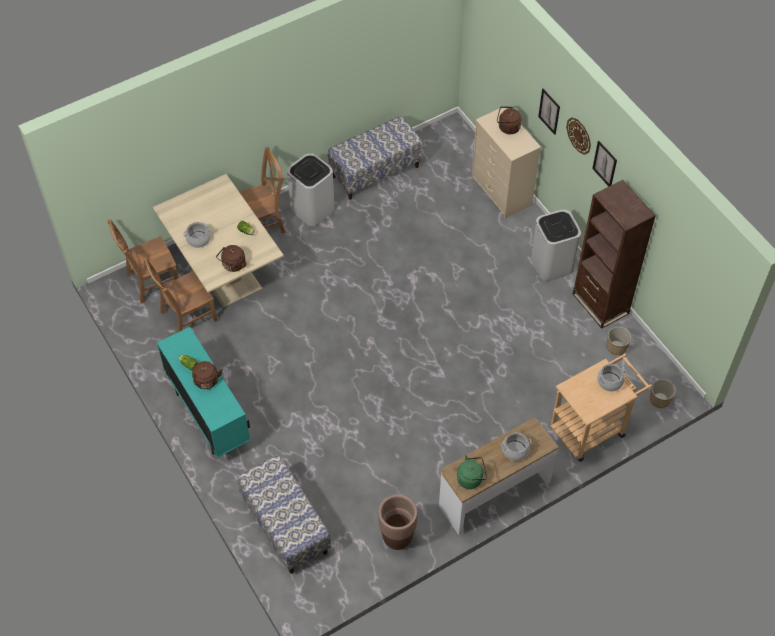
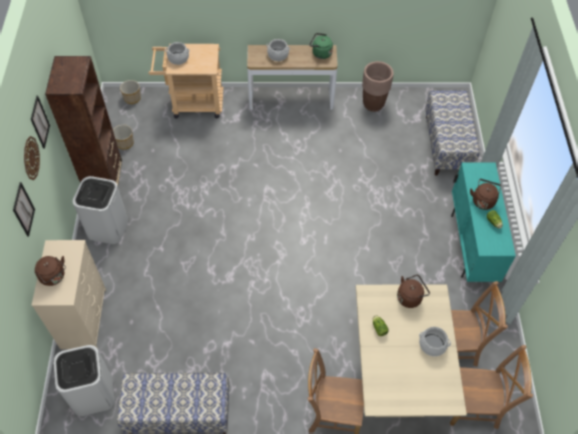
camera: 150 degrees left, 0 degrees up
(312, 209) = (271, 403): white trash can -> white trash can (93, 394)

